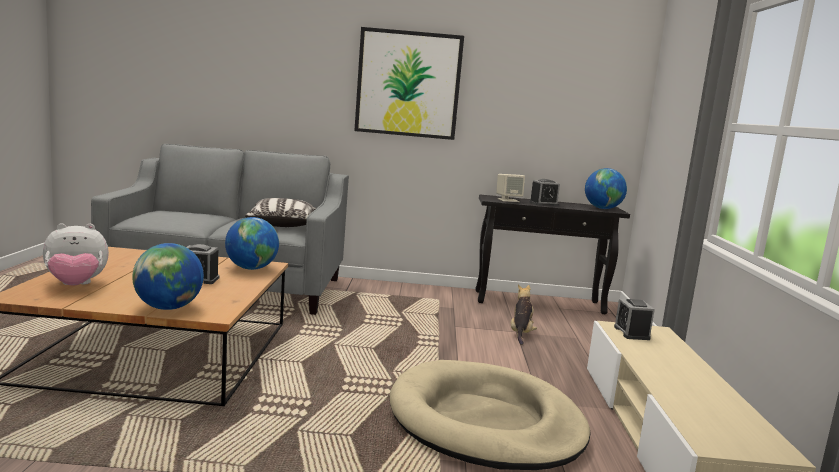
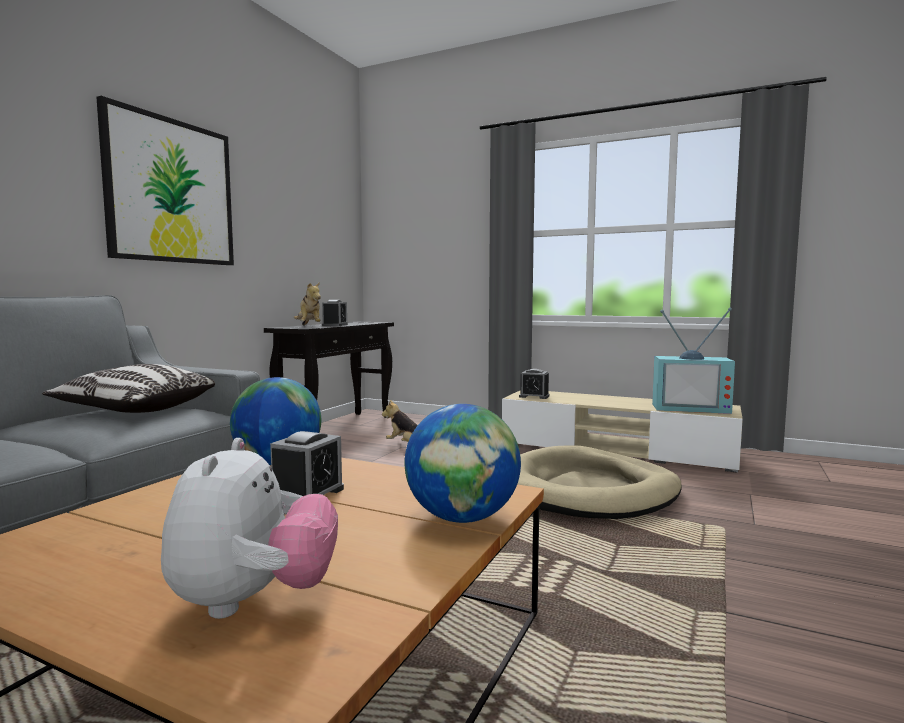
camera: 65 degrees left, 5 degrees down
(508, 200) = (309, 326): beige speaker -> plush toy
(602, 208) = (367, 322): globe -> none
(716, 422) = (690, 407): none -> television

